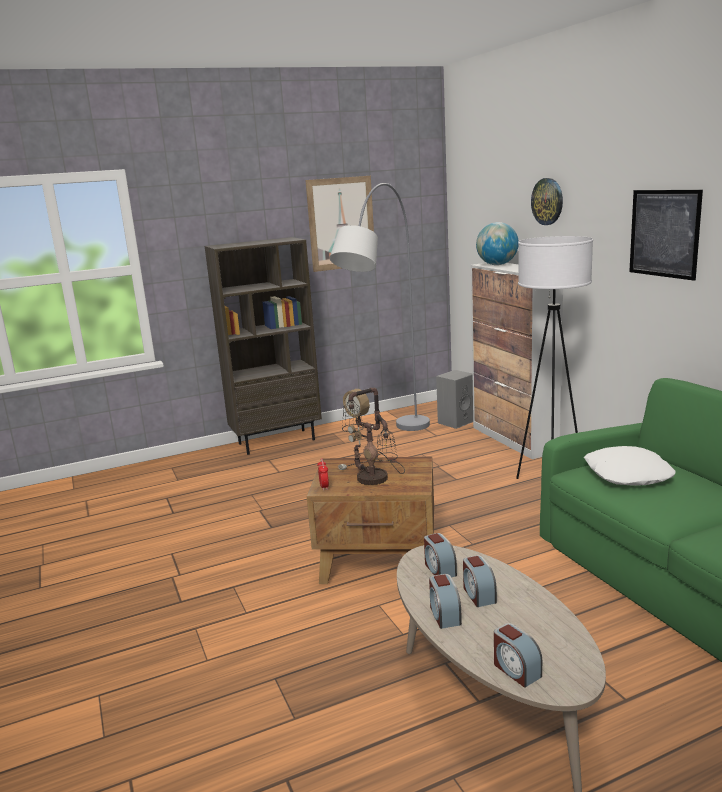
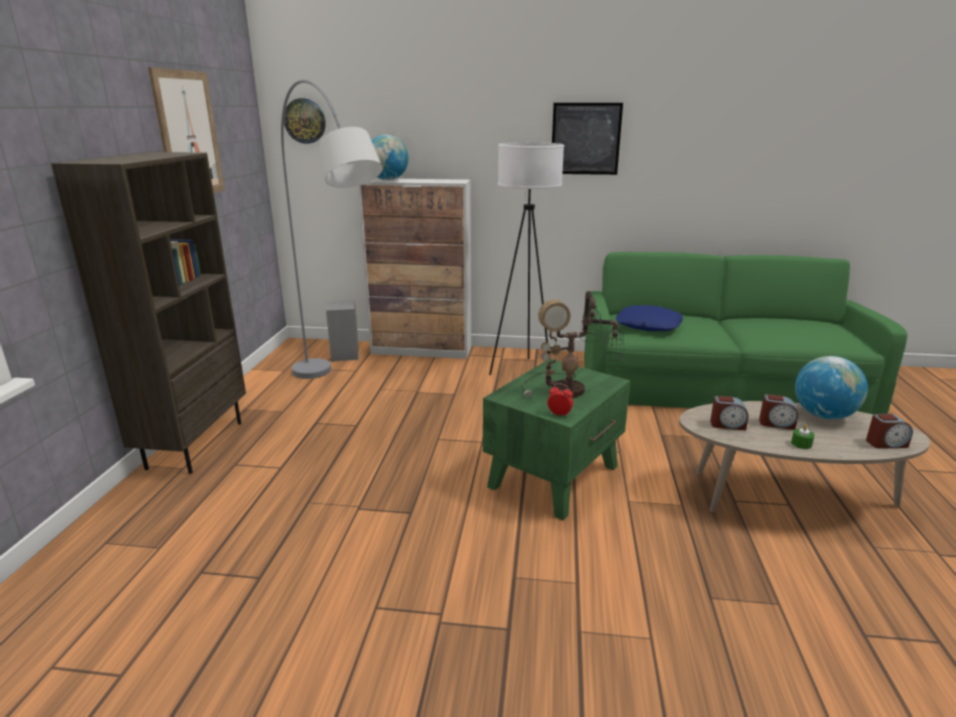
camera: 60 degrees left, 5 degrees up
(379, 561) = (555, 476): brown side table -> green side table
(444, 615) = (801, 444): alarm clock -> green candle
(543, 620) = (823, 415): none -> globe
(547, 201) = (441, 113): wall clock -> wall clock (305, 121)
(627, 474) = (648, 325): white pillow -> blue pillow

